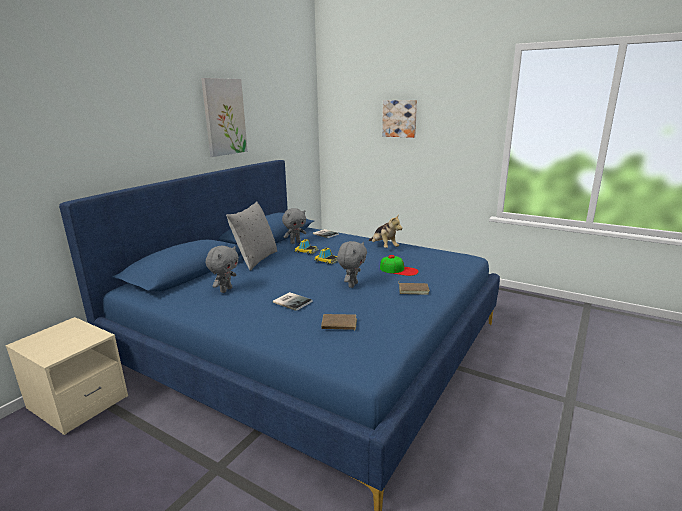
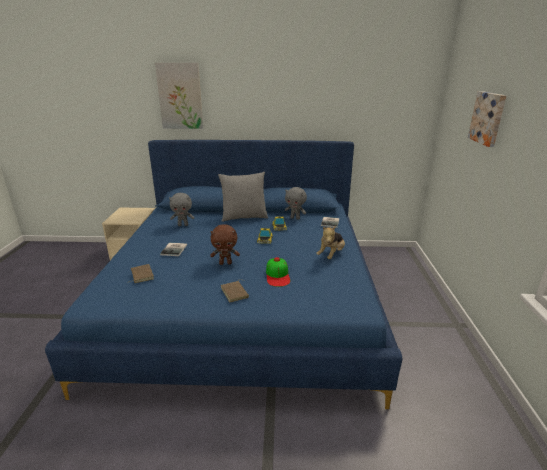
camera: 60 degrees right, 5 degrees up
(224, 117) = (295, 95): picture -> picture (180, 96)
(352, 285) = (225, 263): grey plush toy -> brown plush toy

